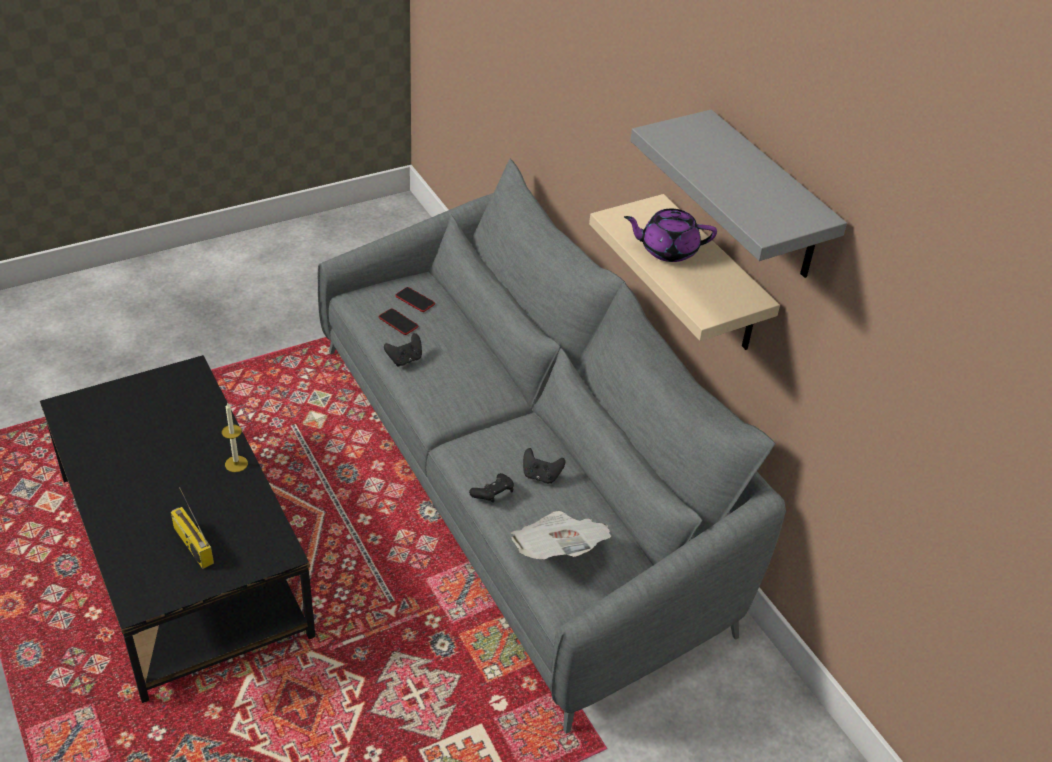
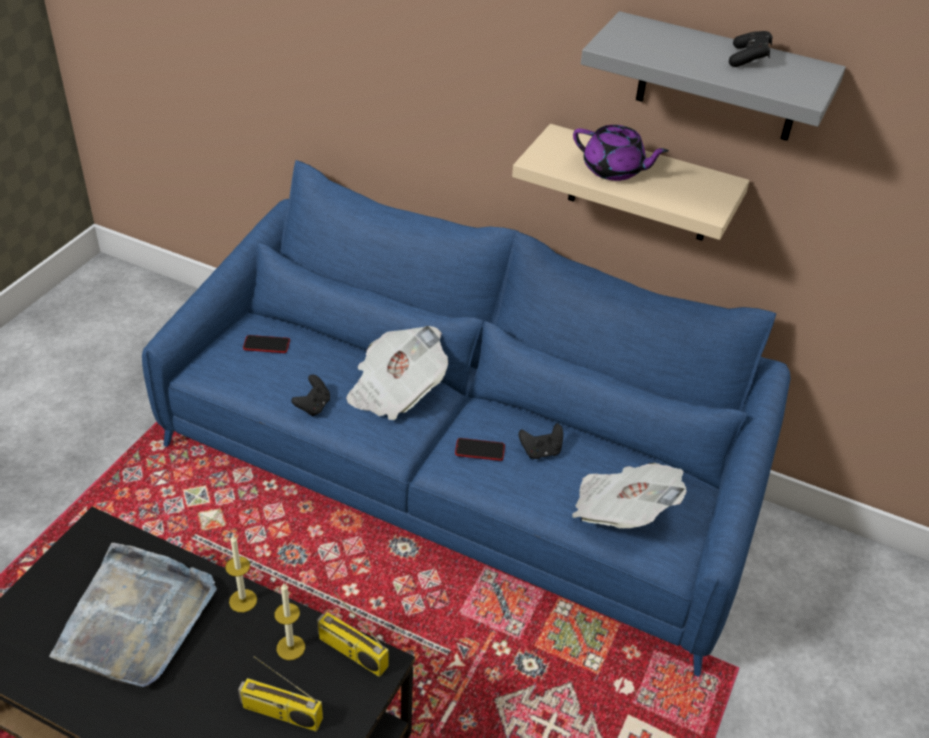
camera: 35 degrees left, 0 degrees up
(163, 439) = (136, 619): none -> grey tray
(237, 509) = (290, 647): none -> candle
(271, 535) = (351, 652): none -> radio
(398, 322) = (271, 373): phone -> phone (479, 450)
(476, 377) = (395, 390): none -> newspaper
(493, 494) = (518, 491): black game controller -> black game controller (748, 59)
(520, 485) = (459, 478): grey sofa -> blue sofa
(667, 250) = (614, 170): purple teapot -> purple teapot turned 120 degrees counterclockwise

